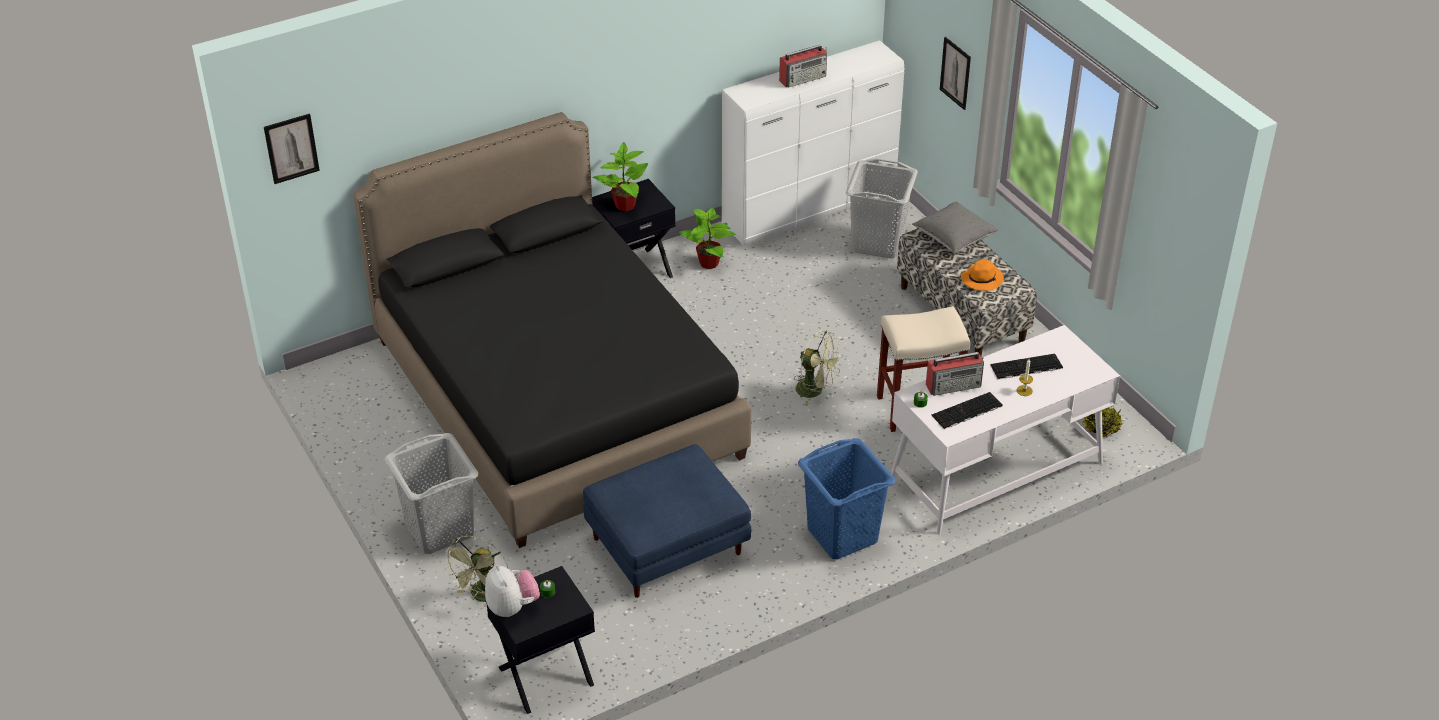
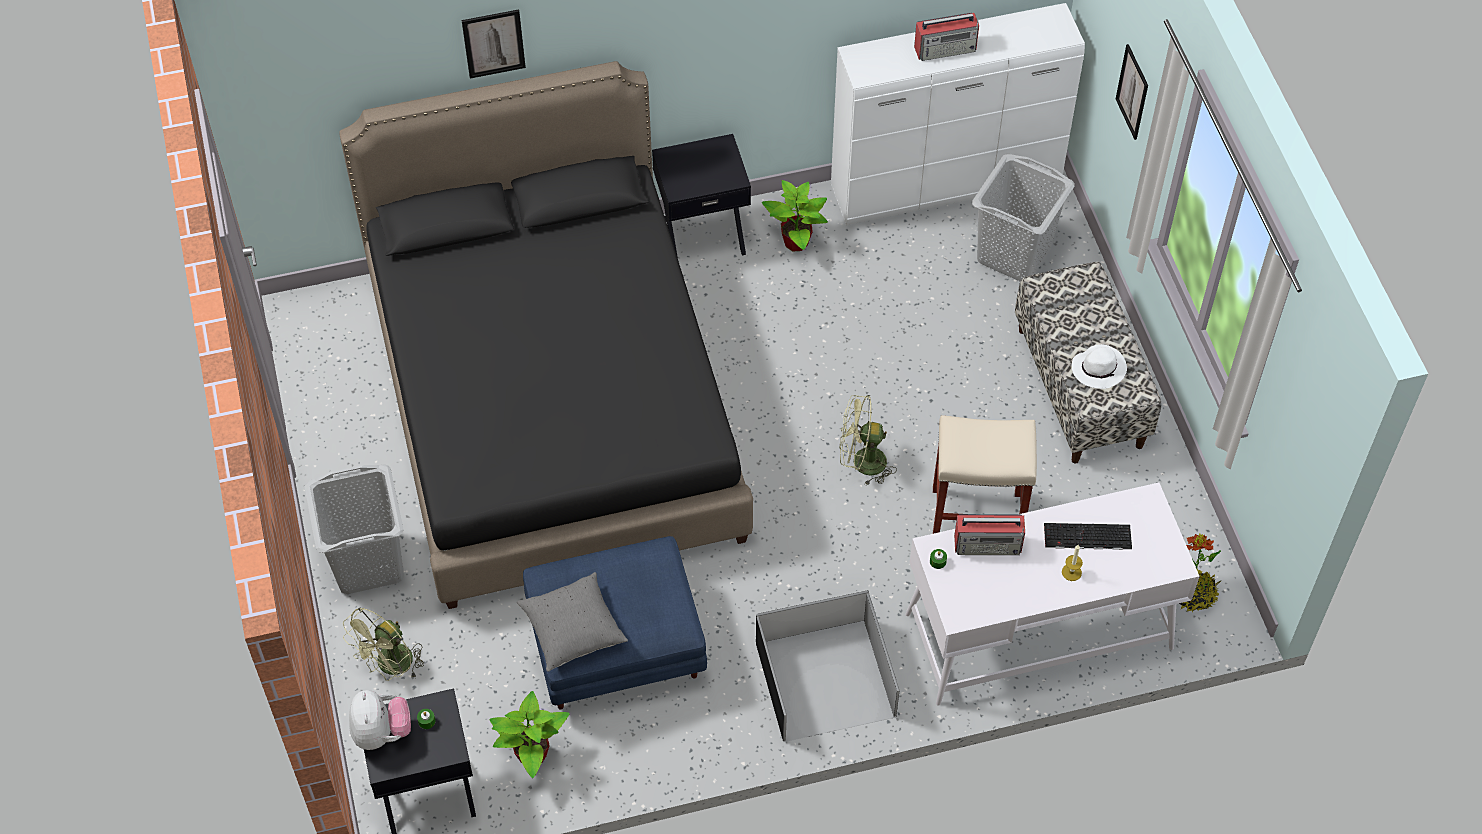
camera: 15 degrees right, 15 degrees up
(291, 148) = (260, 82): picture -> picture (493, 43)
(624, 205) = (690, 171): potted plant -> potted plant (531, 755)
(815, 391) = (861, 463): green fan -> green fan turned 135 degrees clockwise
(842, 535) = (823, 679): blue laundry basket -> black storage box
(954, 238) = (1087, 296): grey pillow -> grey pillow (573, 630)
(967, 411) = (989, 587): keyboard -> none
(982, 279) = (1099, 368): orange hat -> white hat

